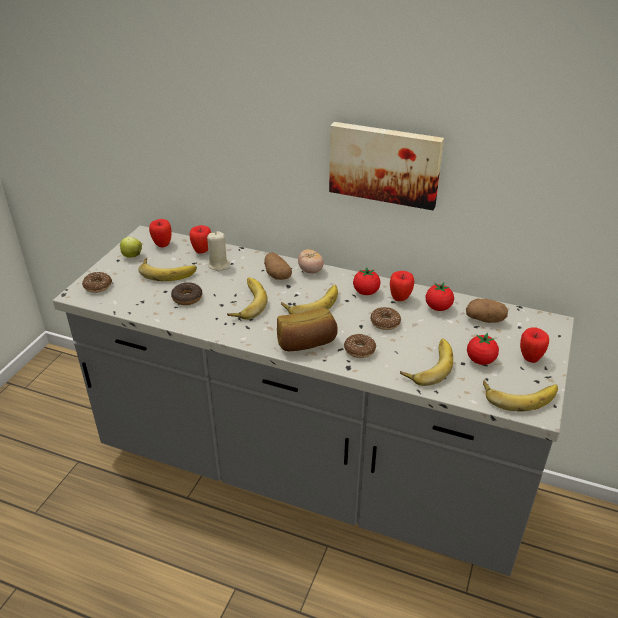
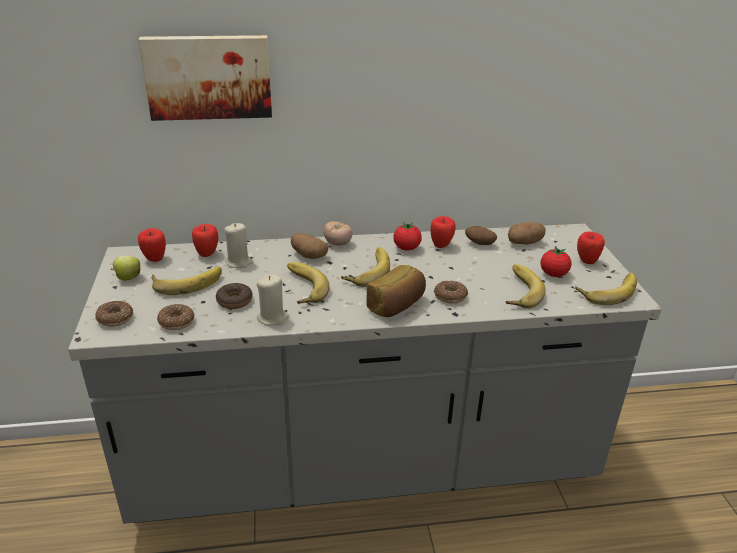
camera: 30 degrees left, 5 degrees down
(201, 321) = (273, 318): none -> beige candle
(385, 164) = (403, 113): picture -> picture (208, 76)
(385, 322) = (448, 268): donut -> donut (176, 322)
(438, 307) = (479, 244): tomato -> potato

